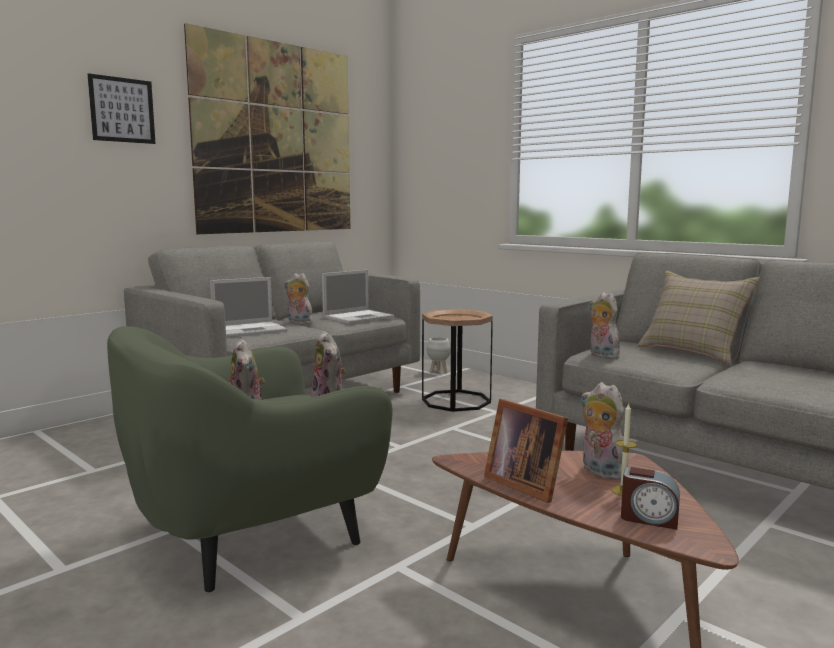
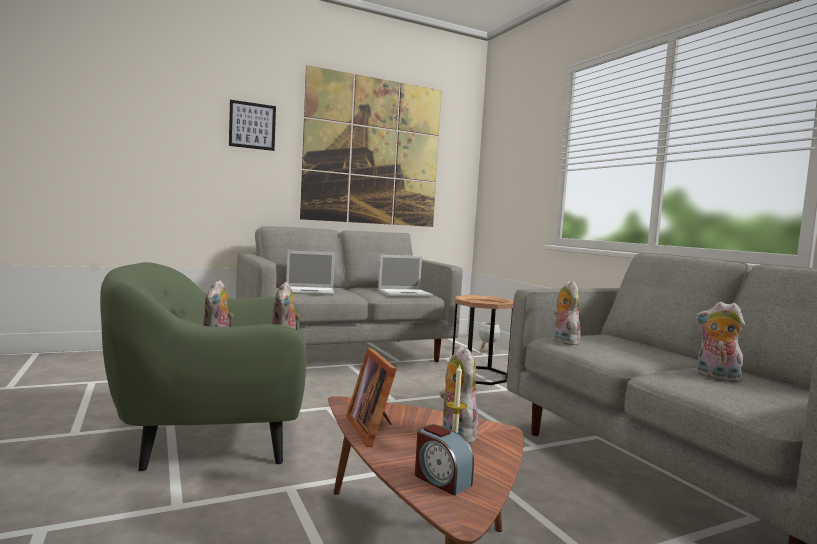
camera: 20 degrees right, 5 degrees down
(298, 323) = (353, 292): plush toy -> plush toy (716, 377)
(693, 352) = (666, 351): beige pillow -> none

